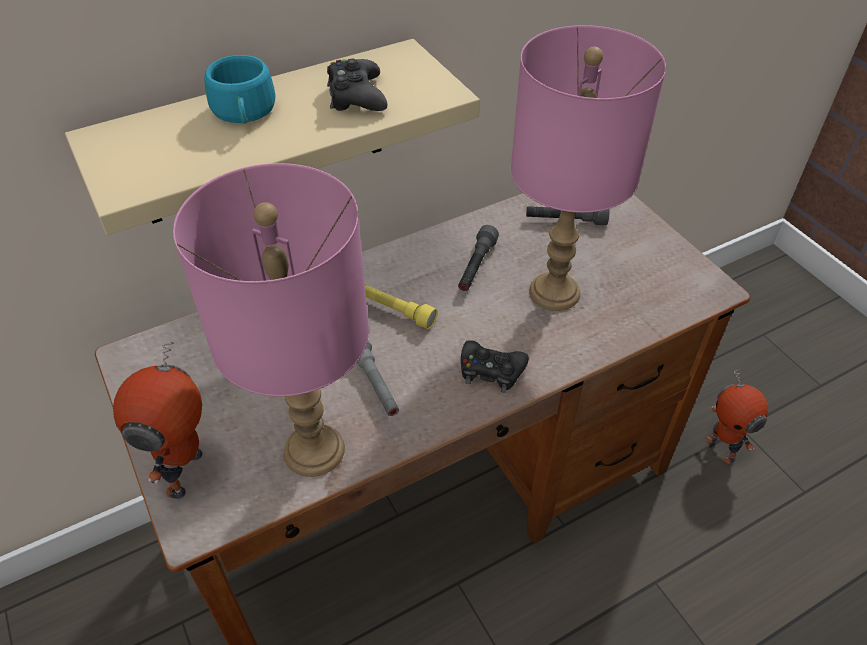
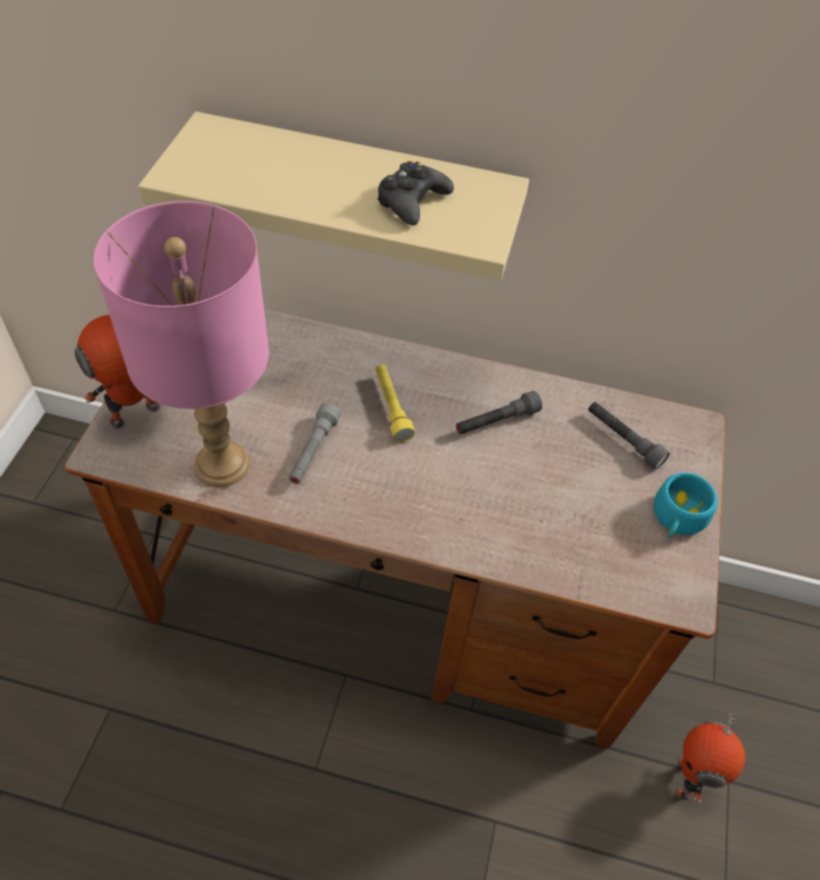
camera: 40 degrees right, 5 degrees up
(244, 113) = (317, 166): turquoise cup -> turquoise cup (677, 519)
(491, 371) = (404, 510): black game controller -> none
(555, 292) = (534, 491): pink table lamp -> none

